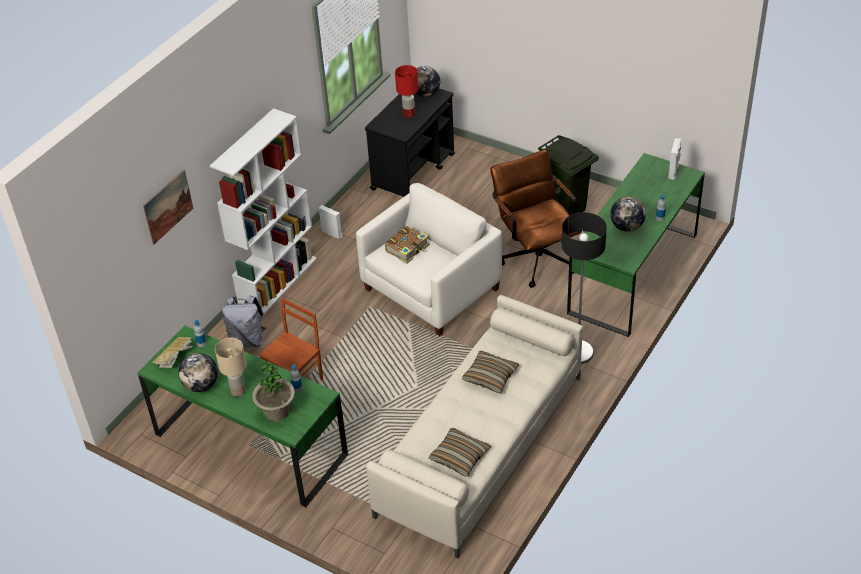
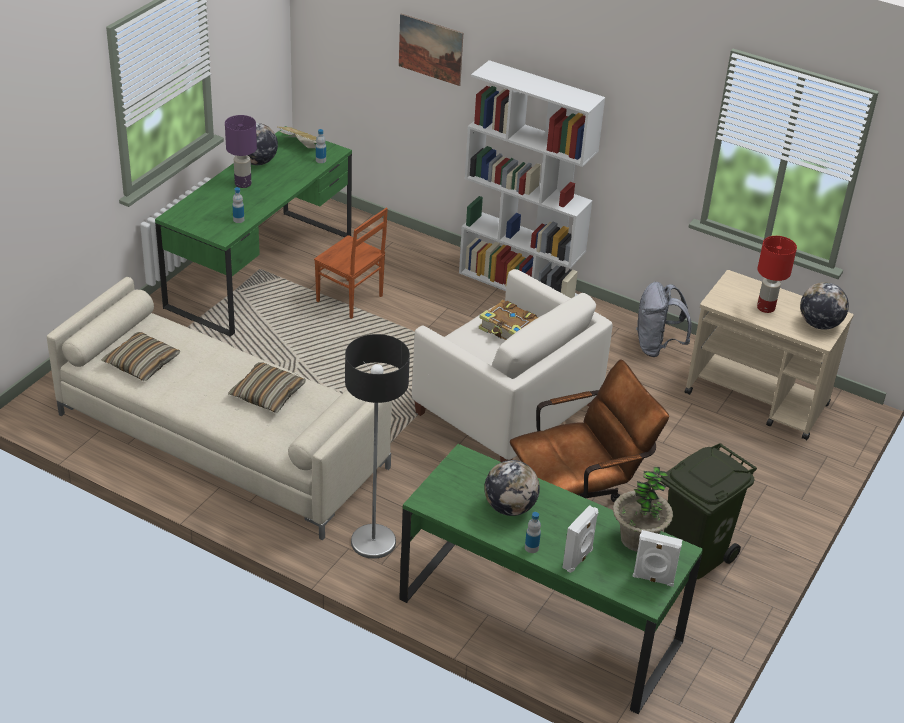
camera: 85 degrees right, 5 degrees down
(238, 391) = (243, 183): beige table lamp -> purple table lamp
(247, 340) = (421, 265): grey backpack -> grey backpack (657, 347)
(277, 412) = (206, 207): potted plant -> potted plant (638, 539)
(332, 233) = (615, 326): white speaker -> white speaker (578, 559)
(413, 171) = (757, 399): black cart -> beige cart

